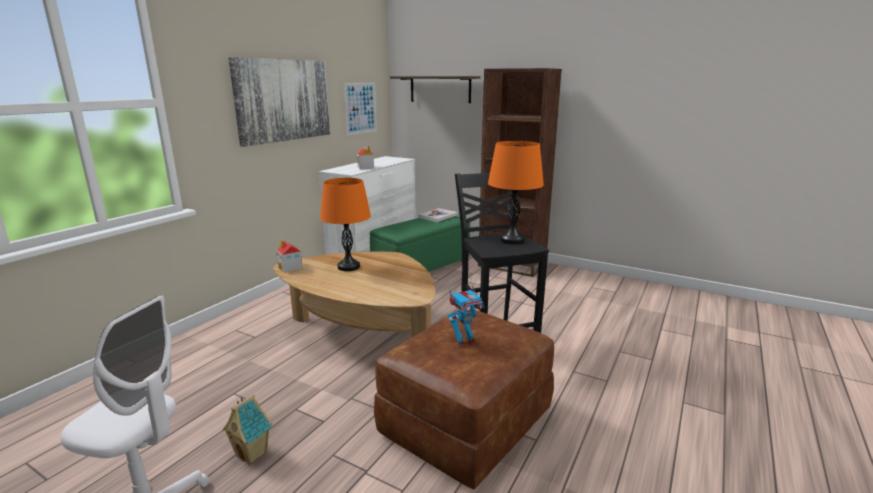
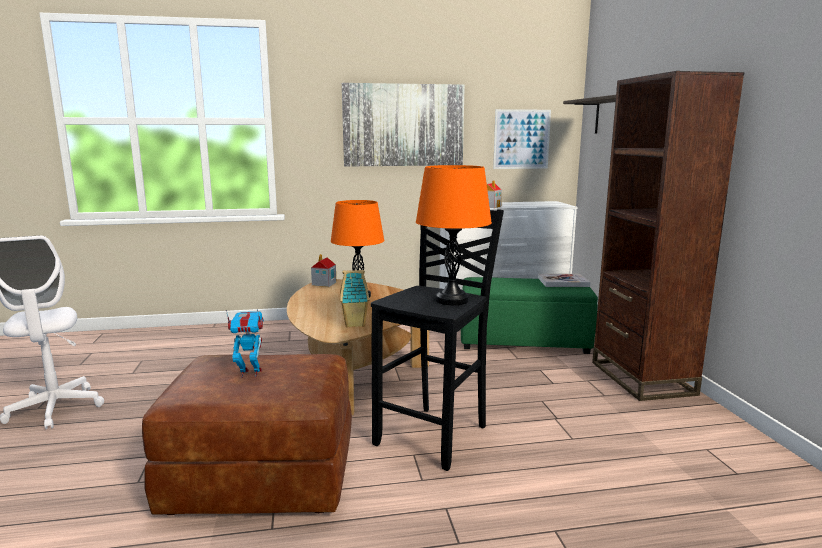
camera: 50 degrees right, 5 degrees down
(252, 453) = (143, 405): toy house -> toy house (355, 324)
(464, 342) = (250, 373): toy robot -> toy robot turned 150 degrees clockwise

